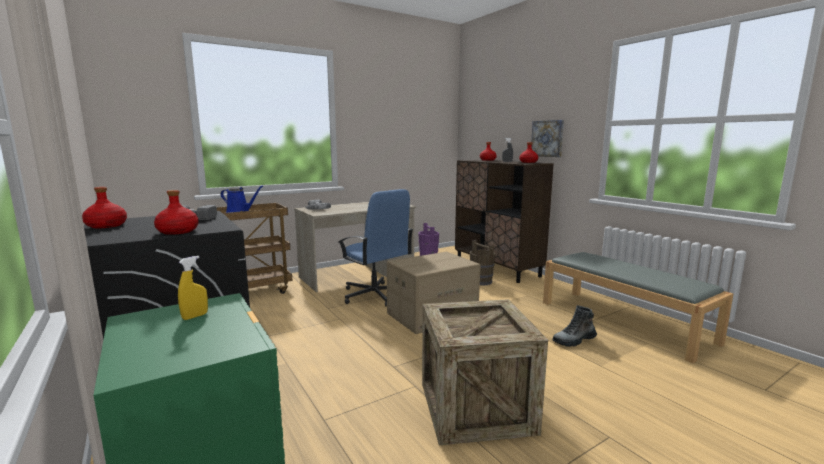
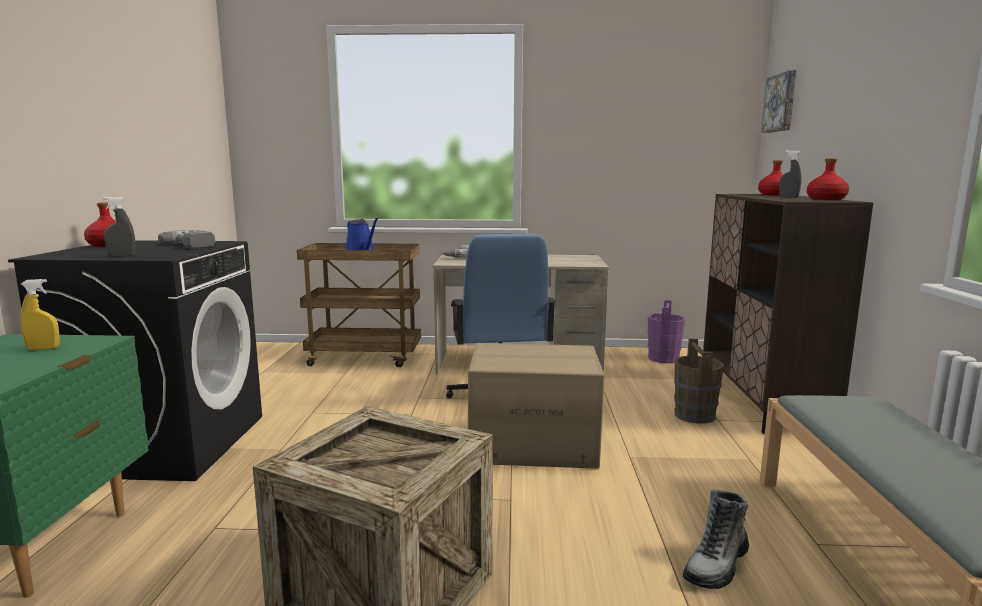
camera: 35 degrees right, 0 degrees up
(177, 231) = (122, 256): red bottle -> grey spray bottle
(547, 138) = (874, 150): picture -> picture (781, 103)
(574, 340) = (717, 565): boot -> boot turned 60 degrees counterclockwise

